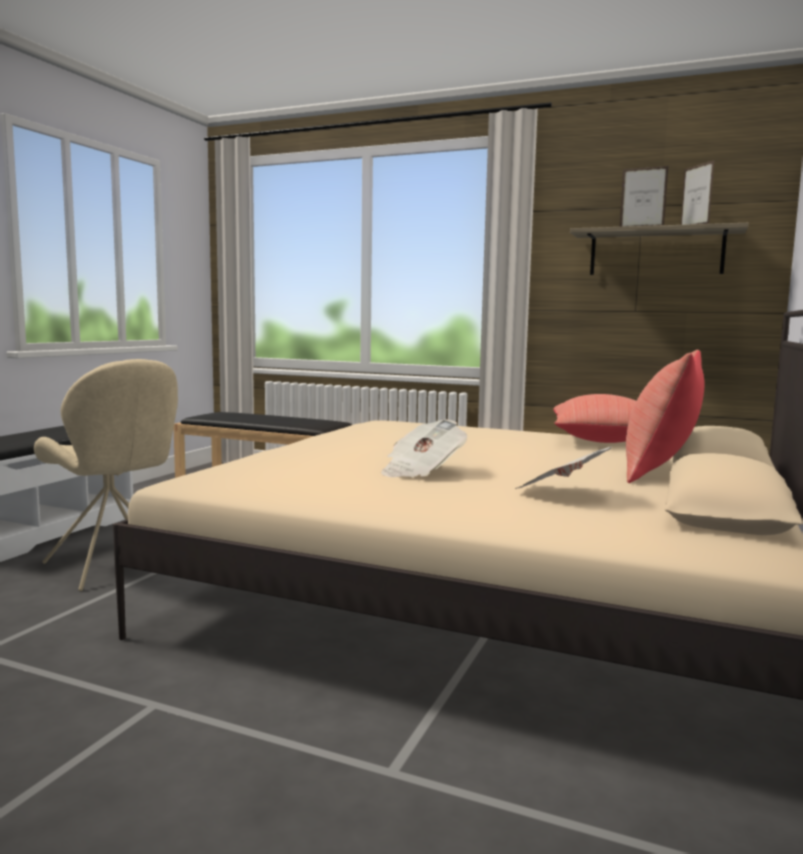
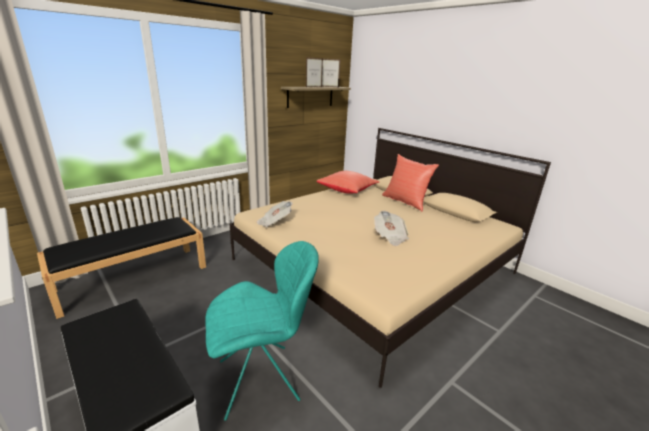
camera: 65 degrees left, 15 degrees up
(114, 566) = (262, 379): beige chair -> turquoise chair
(560, 494) = (434, 225): newspaper -> newspaper (274, 222)

